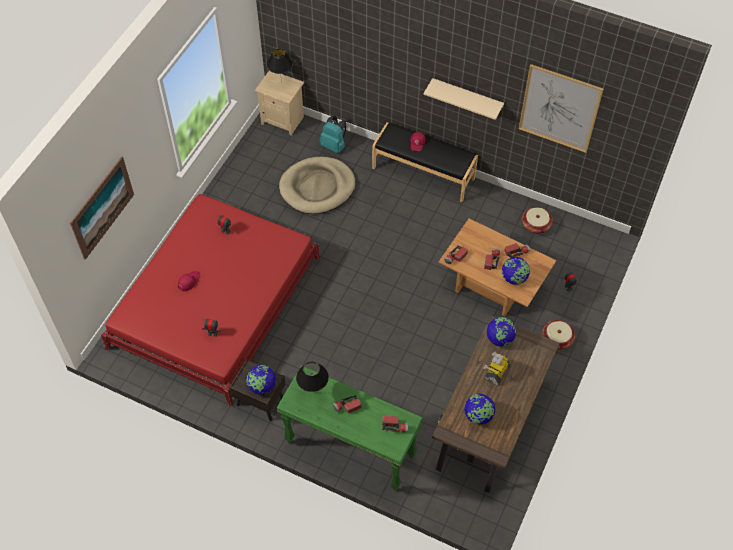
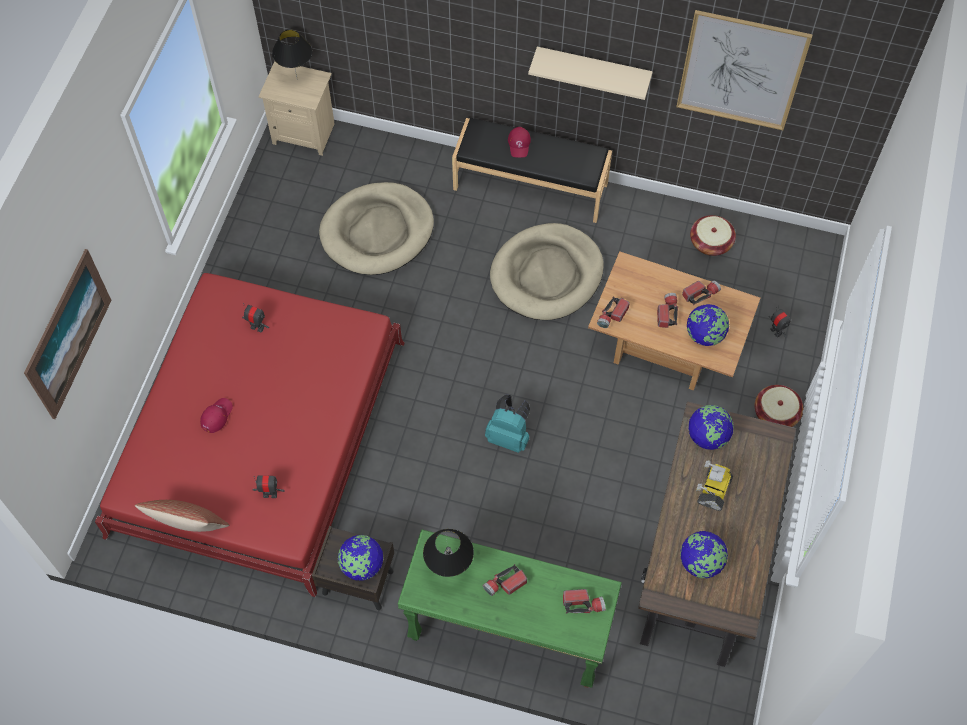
camera: 10 degrees left, 5 degrees up
(158, 346) = (189, 528): none -> pillow
(334, 145) = (389, 162): turquoise backpack -> turquoise backpack (509, 436)
(422, 230) = (547, 275): none -> beige dog bed

